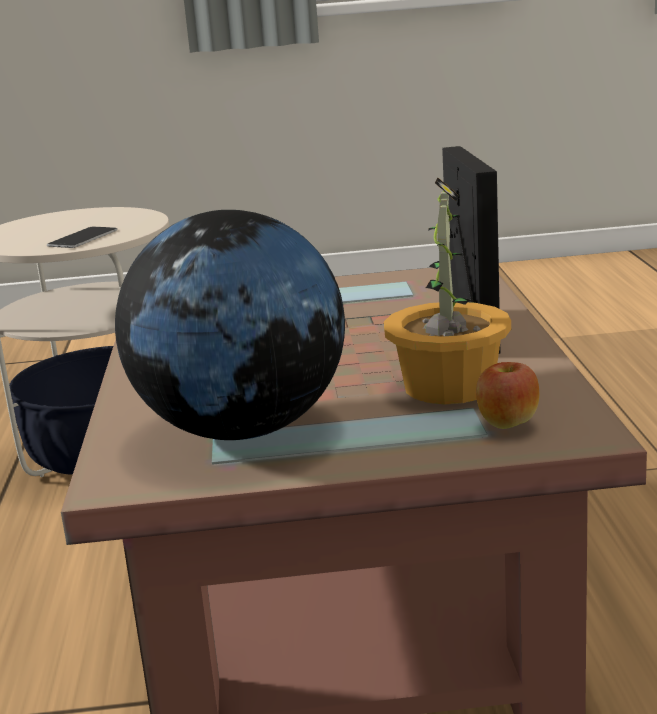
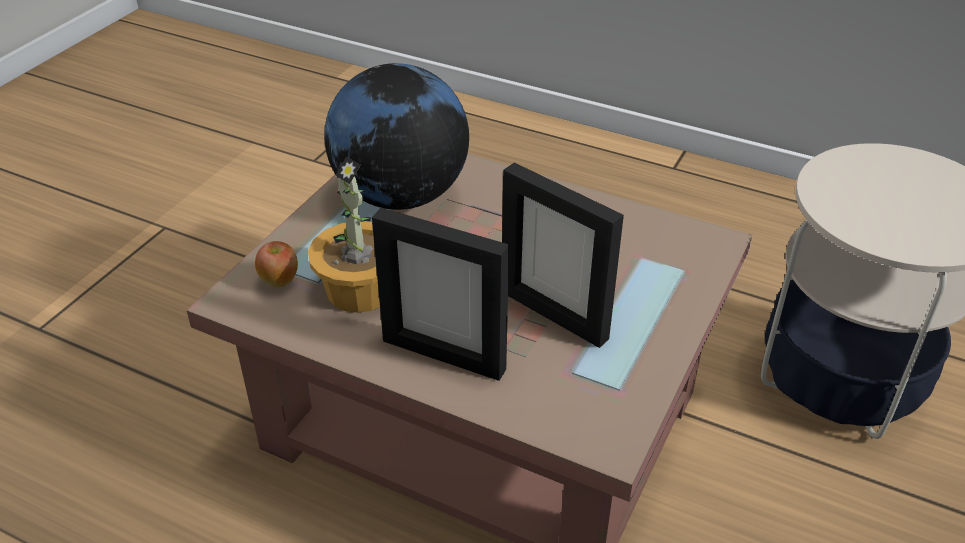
camera: 120 degrees right, 20 degrees up
(82, 238) = (848, 195): phone -> none
(350, 314) = (555, 313): none -> picture frame

